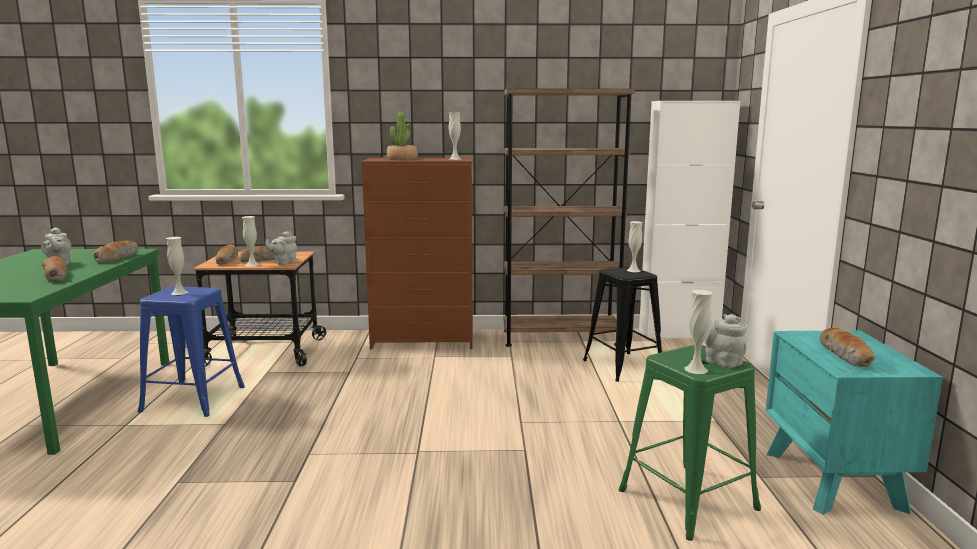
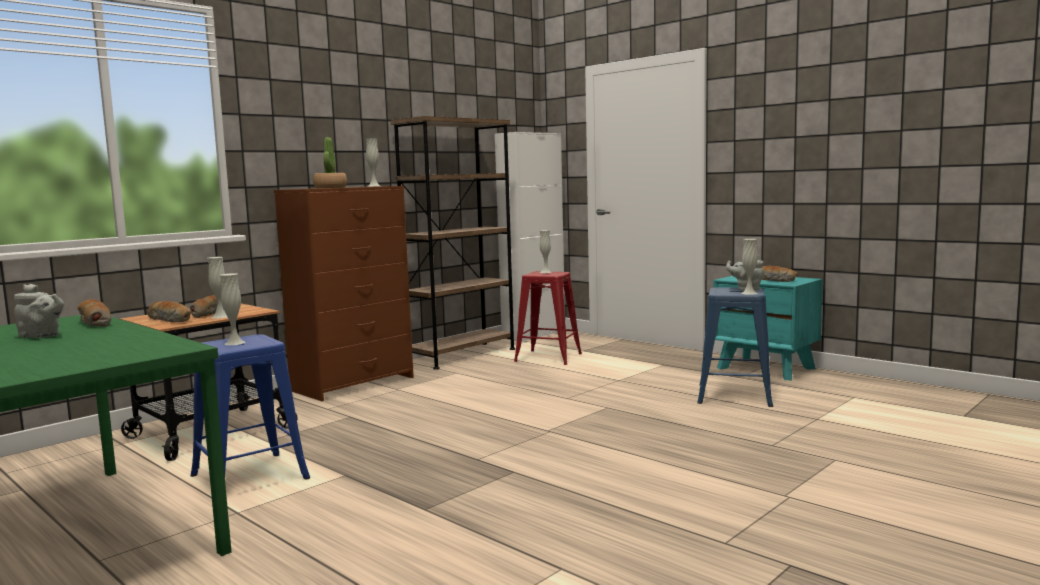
camera: 45 degrees left, 5 degrees down
(55, 276) = (110, 338): bread -> none
(283, 263) = (249, 310): grey teapot -> none
(623, 366) = (548, 358): black stool -> red stool
(688, 499) = (734, 395): green stool -> blue stool

